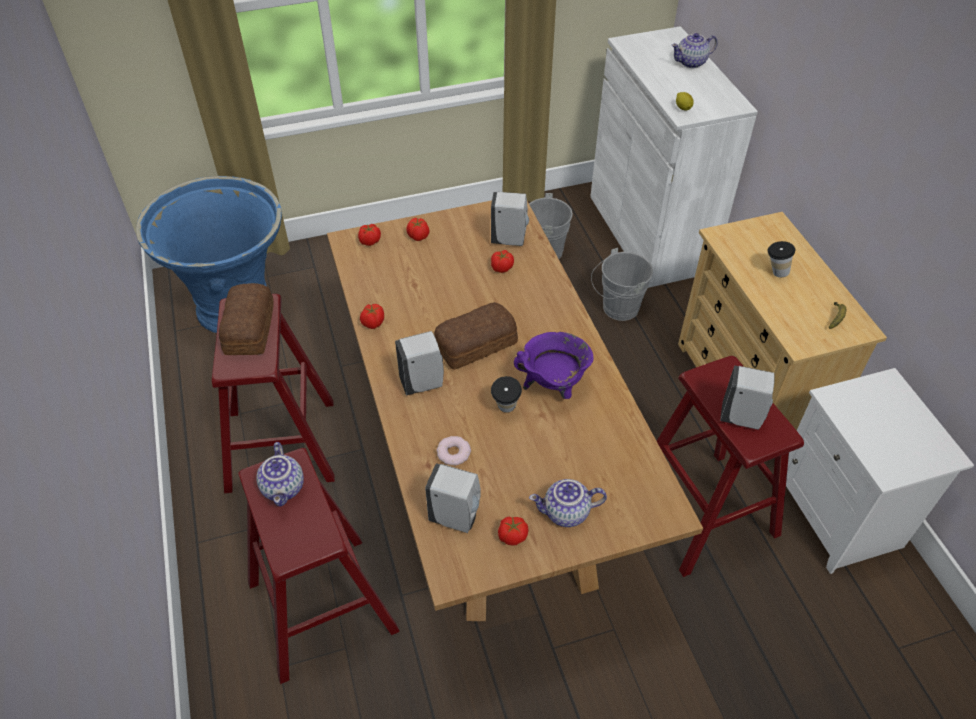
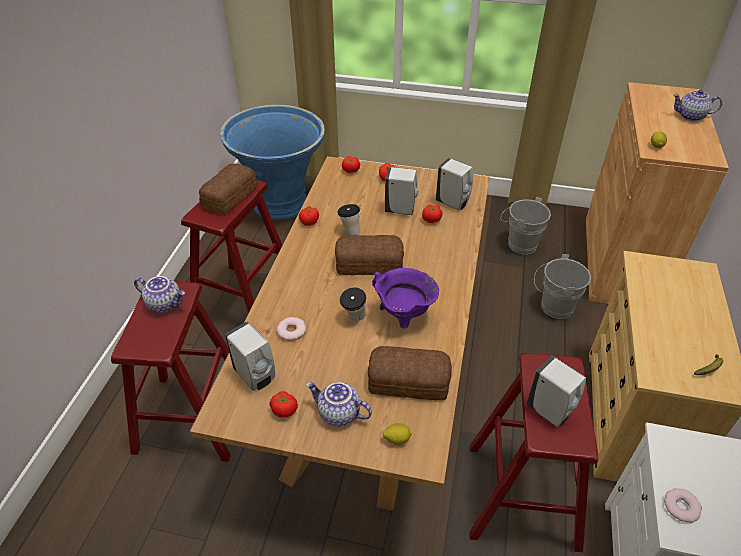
camera: 30 degrees right, 5 degrees down
(284, 488) = (165, 303): teapot -> teapot turned 90 degrees counterclockwise
(423, 383) = (310, 275): white soap dispenser -> white soap dispenser (401, 210)
(607, 450) = (409, 382): none -> bread
(636, 509) = (397, 439): none -> lemon
(649, 233) = (619, 261): white cabinet -> brown cabinet
(774, 272) = (672, 308): cup -> cup (349, 231)
(877, 450) = (681, 507): none -> donut

